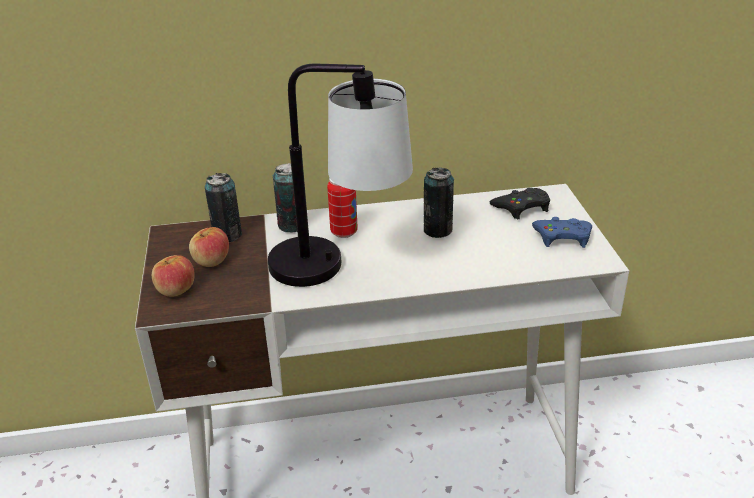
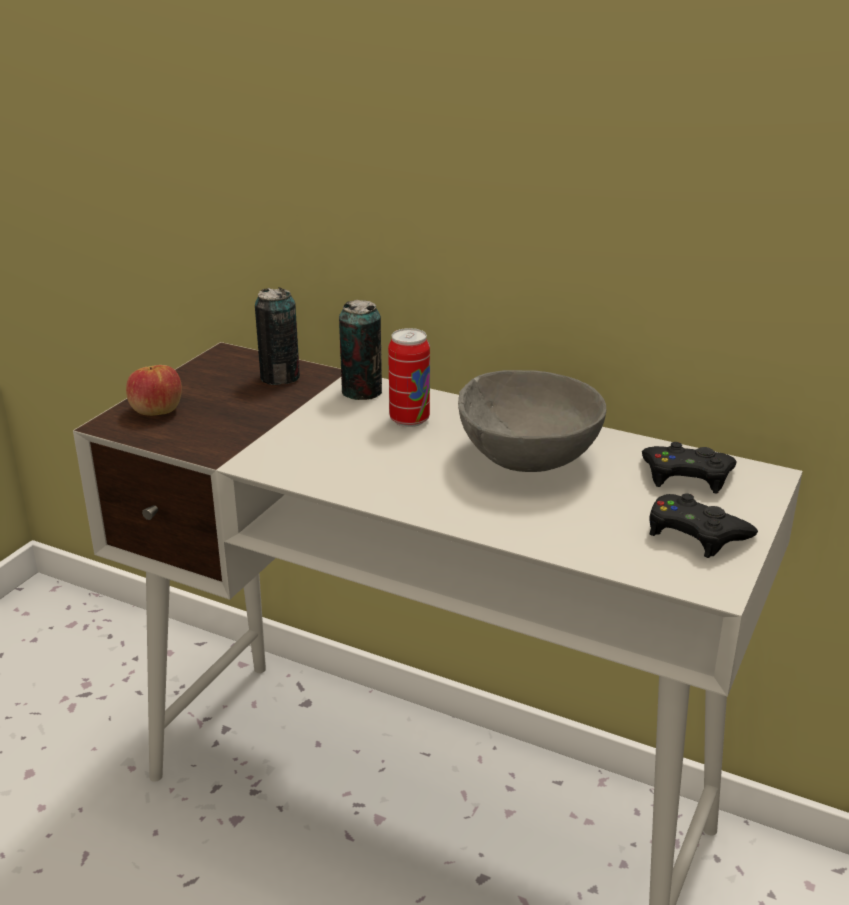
camera: 35 degrees right, 5 degrees down
(211, 261) = (228, 396): apple -> none
(339, 270) = (346, 457): table lamp -> none
(437, 230) = (528, 459): can -> grey bowl
(562, 237) = (695, 533): blue game controller -> black game controller

